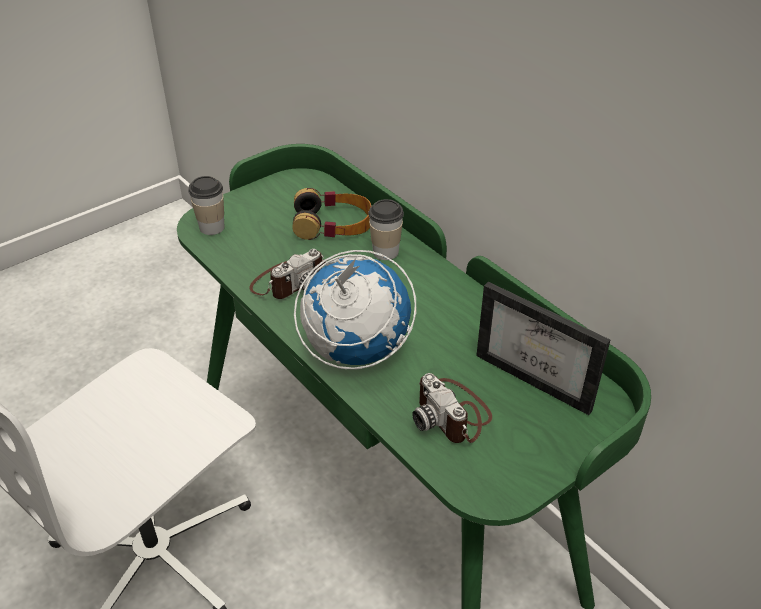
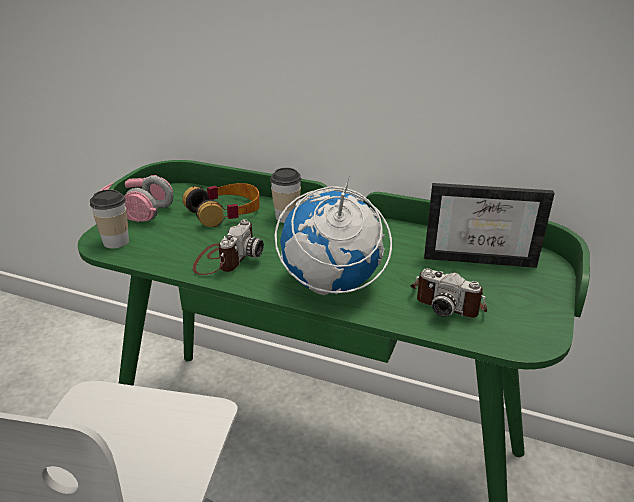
camera: 30 degrees left, 10 degrees down
(254, 197) = (137, 212): none -> pink headphones

